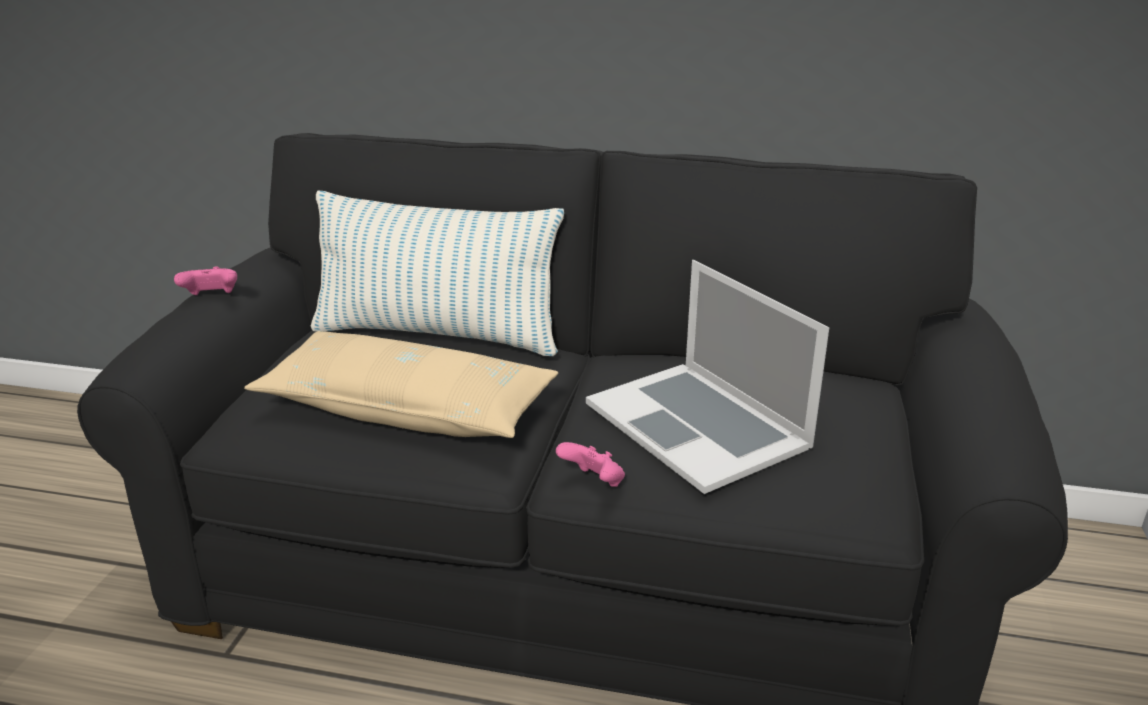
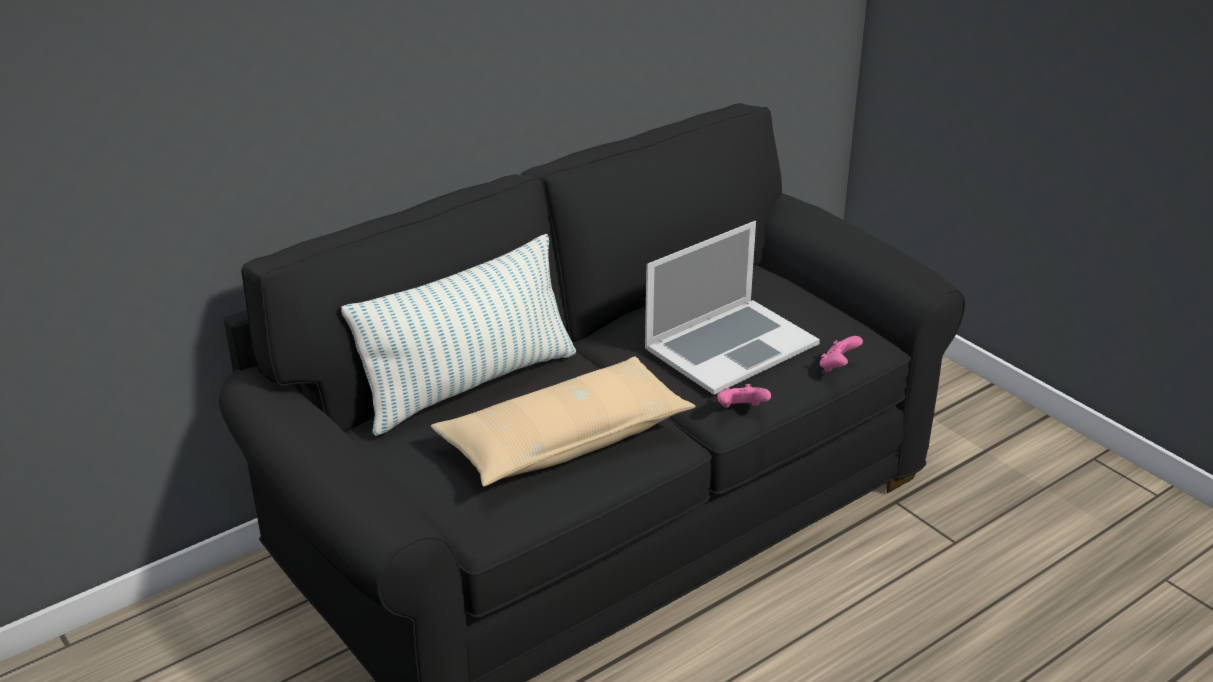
camera: 50 degrees left, 5 degrees up
(211, 297) = (329, 445): pink game controller -> pink game controller (838, 367)
(697, 424) = (730, 345): laptop -> laptop turned 45 degrees counterclockwise

